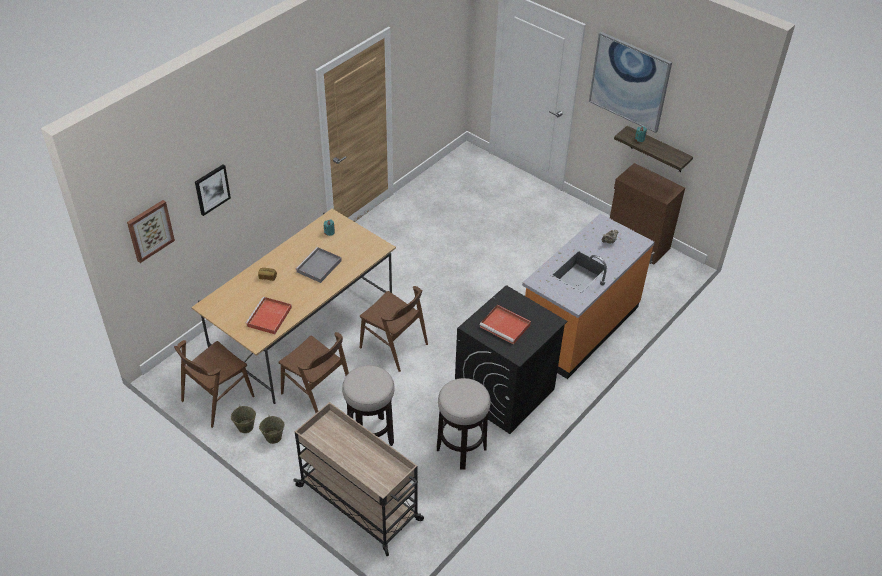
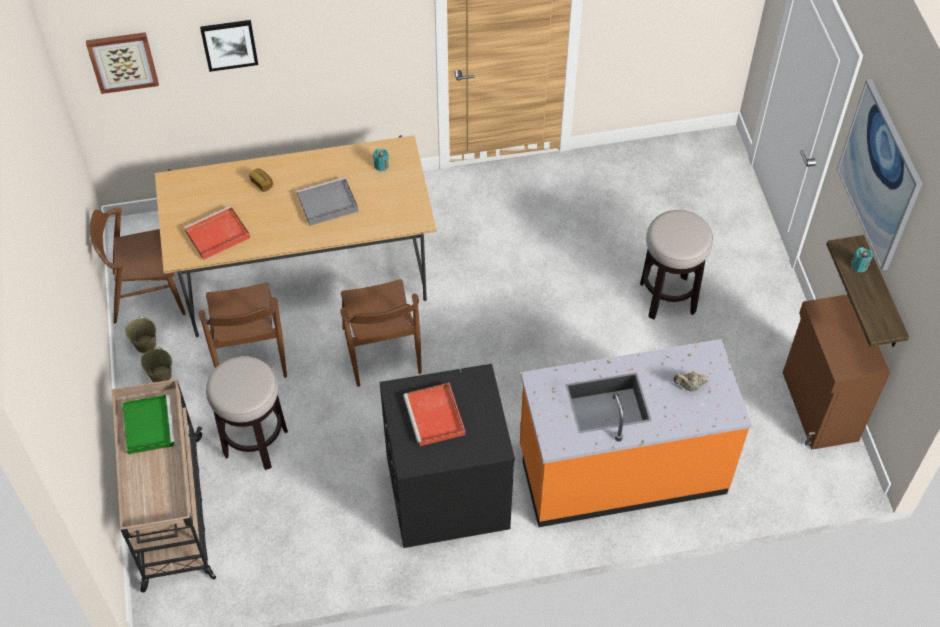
camera: 40 degrees right, 10 degrees up
(333, 439) = (148, 425): none -> green tray
(461, 448) = (334, 526): stool -> stool (668, 297)

